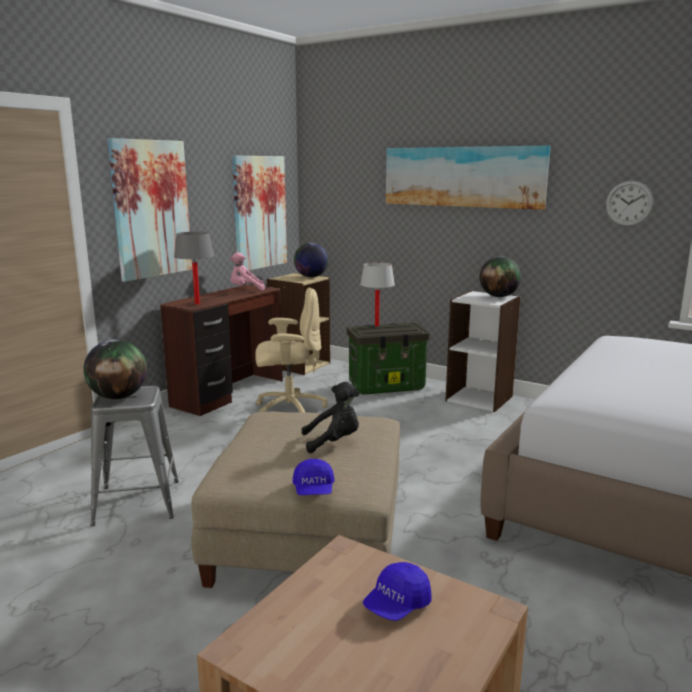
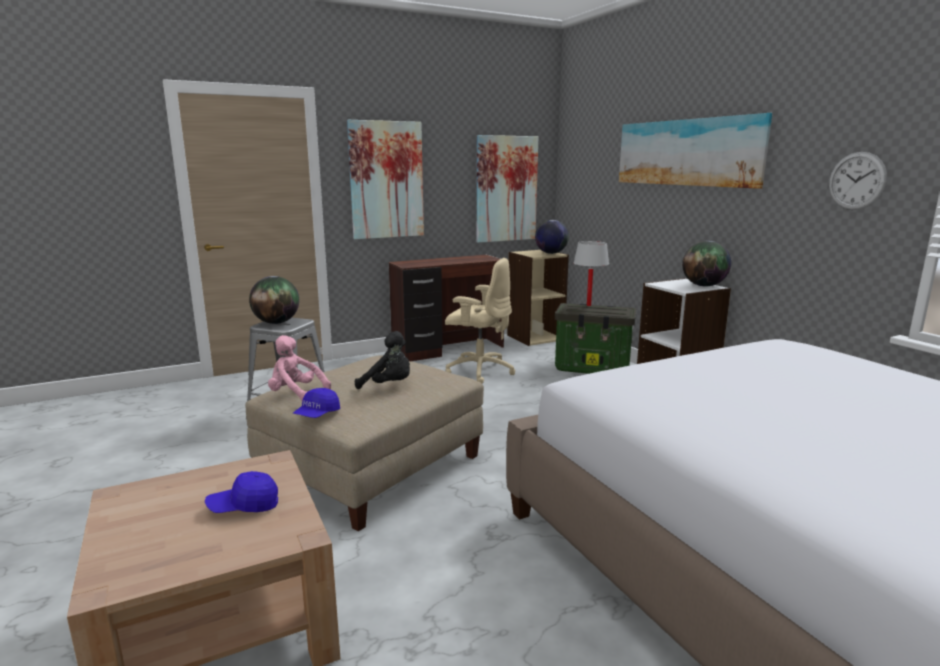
camera: 30 degrees right, 0 degrees up
(197, 304) = (414, 264): grey table lamp -> none
(246, 290) = (474, 258): pink plush toy -> pink plush toy (296, 394)

